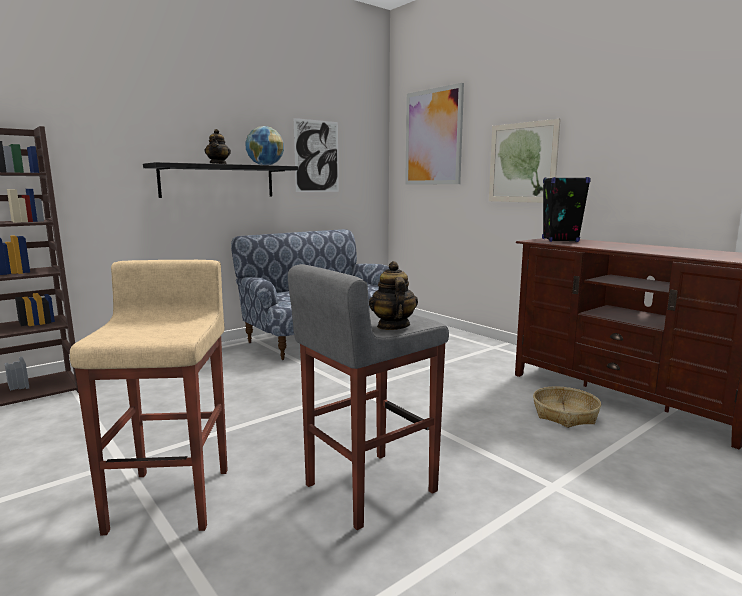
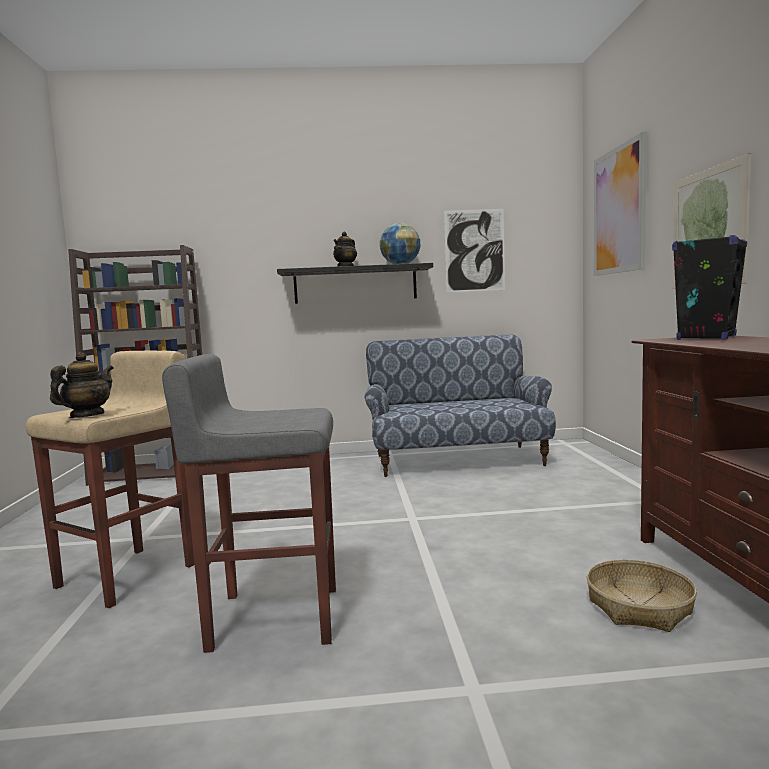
camera: 35 degrees right, 5 degrees down
(392, 326) = (258, 425): teapot -> teapot (86, 416)

